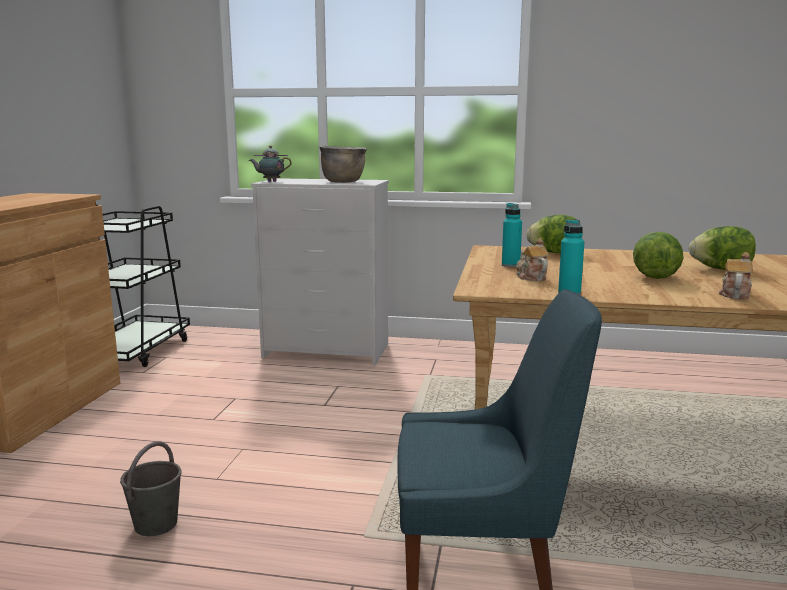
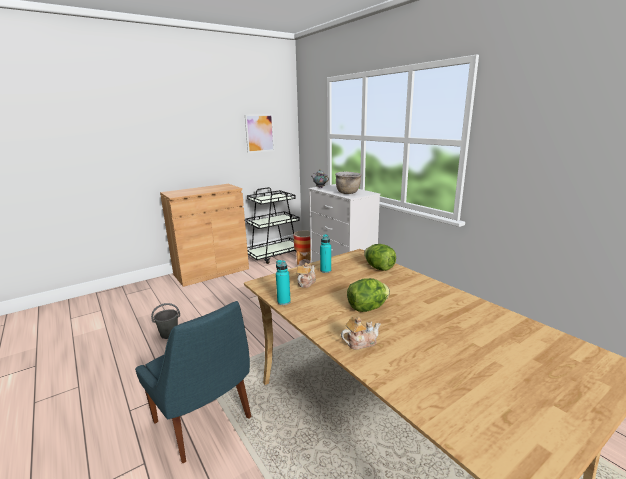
camera: 45 degrees right, 5 degrees up
(70, 82) = (260, 133): none -> picture
(214, 346) = (304, 261): none -> planter
(721, 269) = (433, 319): lettuce -> none

